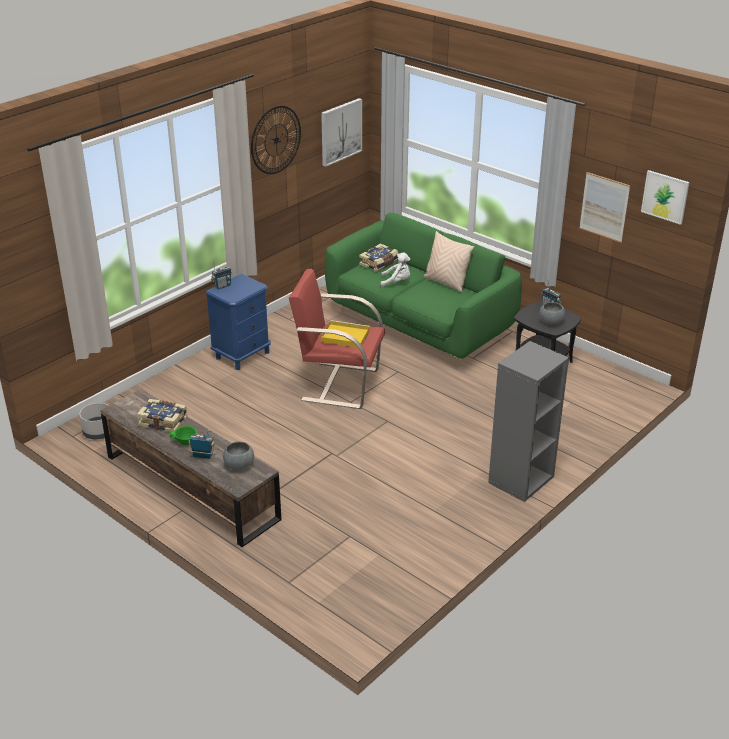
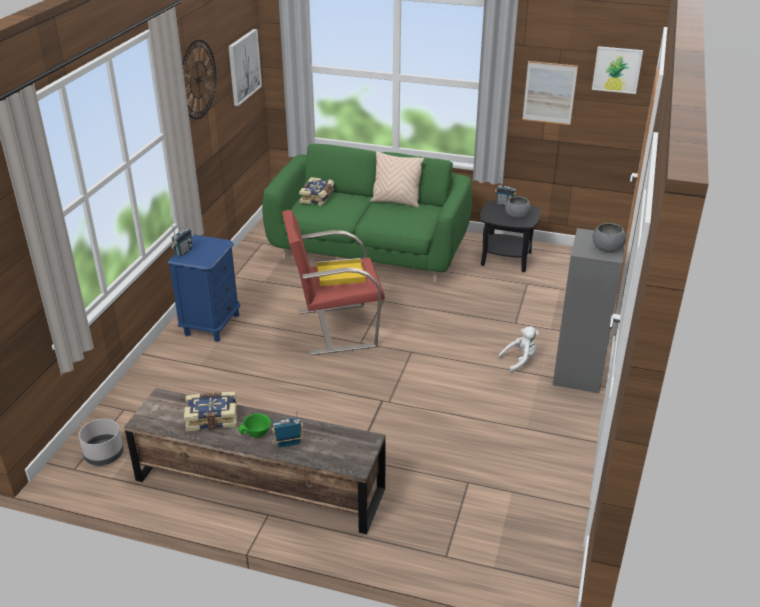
camera: 25 degrees left, 0 degrees up
(239, 465) = (337, 441): grey bowl -> grey bowl (607, 248)
(397, 282) = (348, 211): white plush toy -> white plush toy (520, 361)

